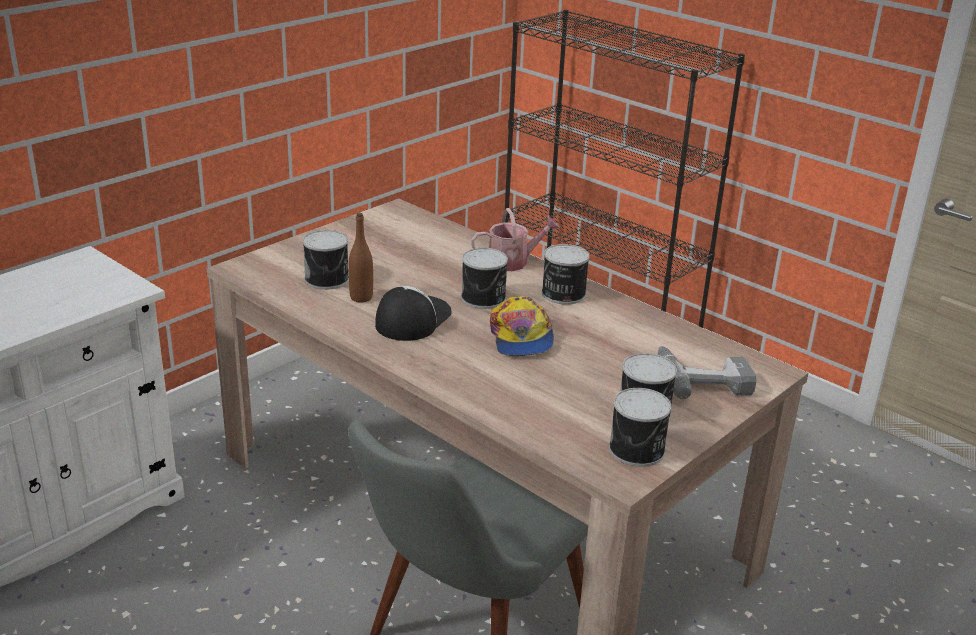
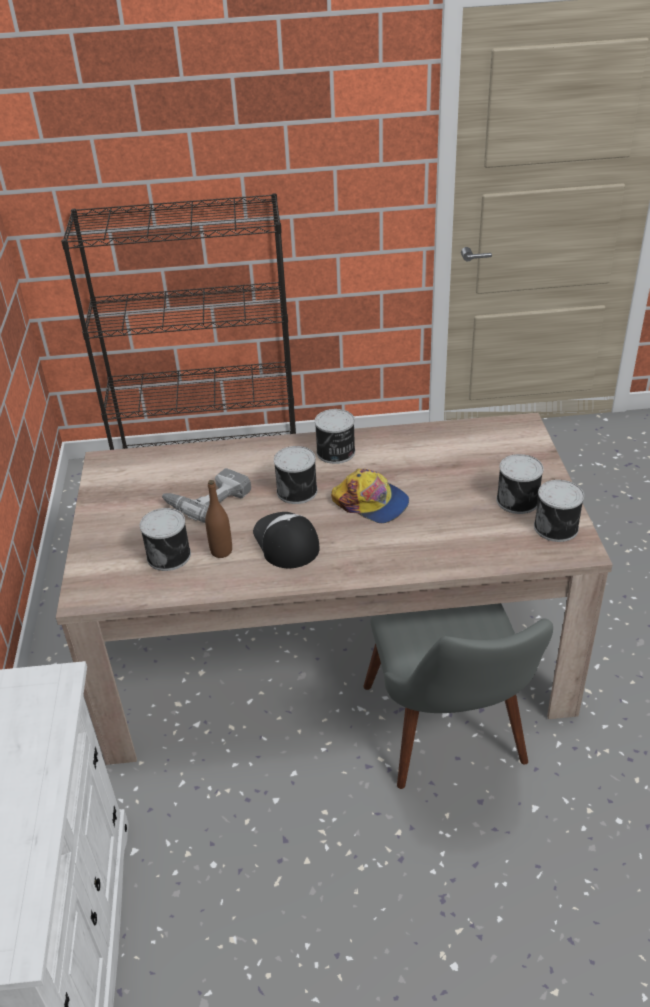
camera: 45 degrees left, 10 degrees up
(513, 262) = (263, 450): watering can -> none
(701, 378) = (503, 455): power drill -> power drill (207, 500)

